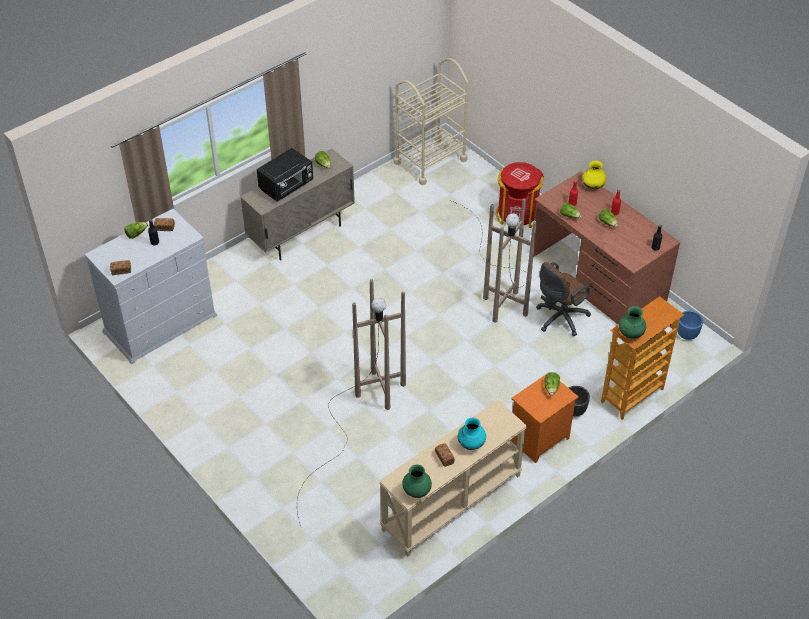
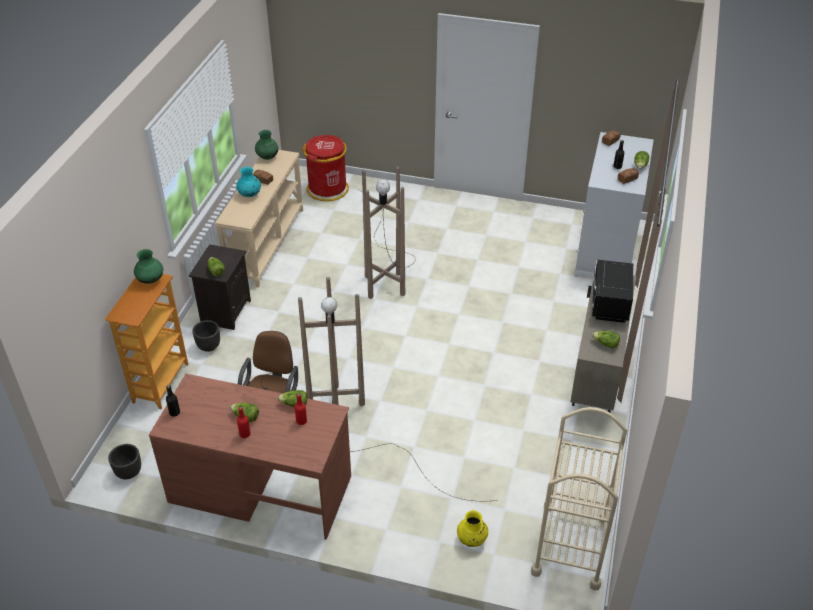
camera: 145 degrees right, 5 degrees down
(517, 215) = (406, 524): red trash can -> red trash can (327, 189)
(539, 440) = (225, 311): orange nightstand -> black nightstand
(593, 186) = (292, 457): yellow vase -> yellow vase (471, 540)
(687, 334) = (128, 472): blue planter -> black planter

